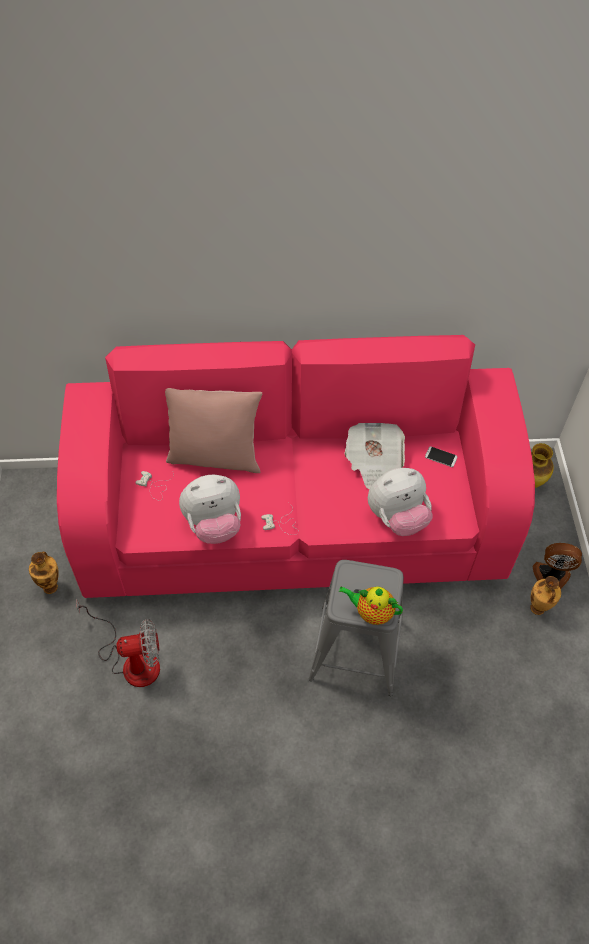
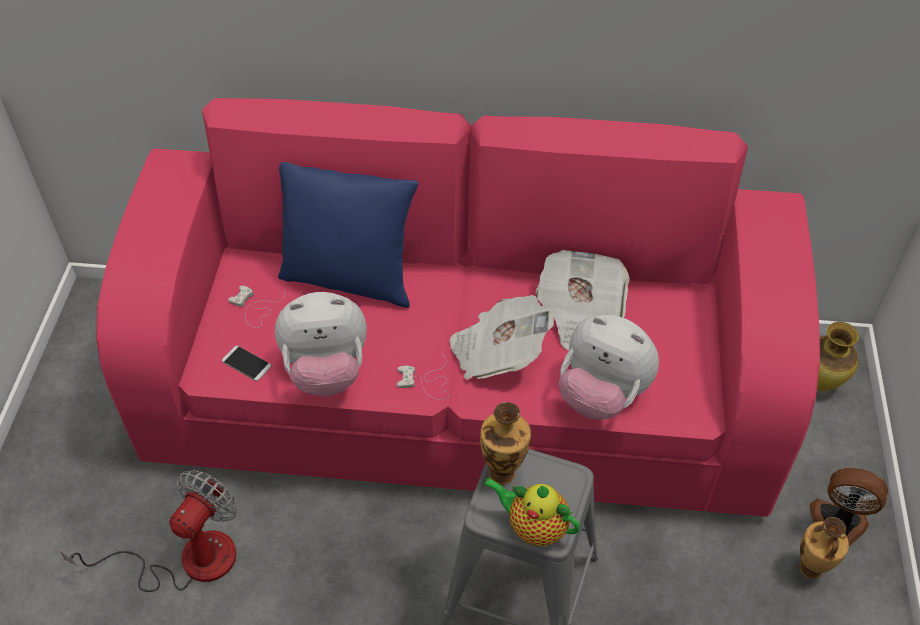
camera: 10 degrees right, 5 degrees down
(51, 586) = (101, 440): vase -> vase (503, 471)
(132, 660) = (187, 559): fan -> fan turned 60 degrees counterclockwise
(215, 456) = (349, 278): pink pillow -> blue pillow
(325, 497) = (498, 353): none -> newspaper
(397, 517) = (602, 395): plush toy -> plush toy turned 45 degrees clockwise
(441, 457) = (682, 317): phone -> phone (246, 363)

